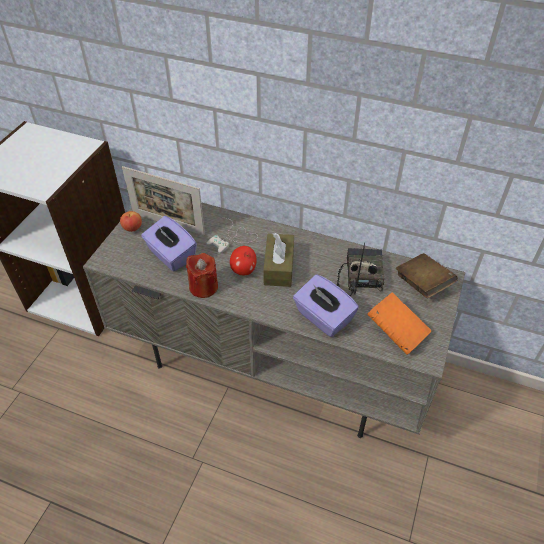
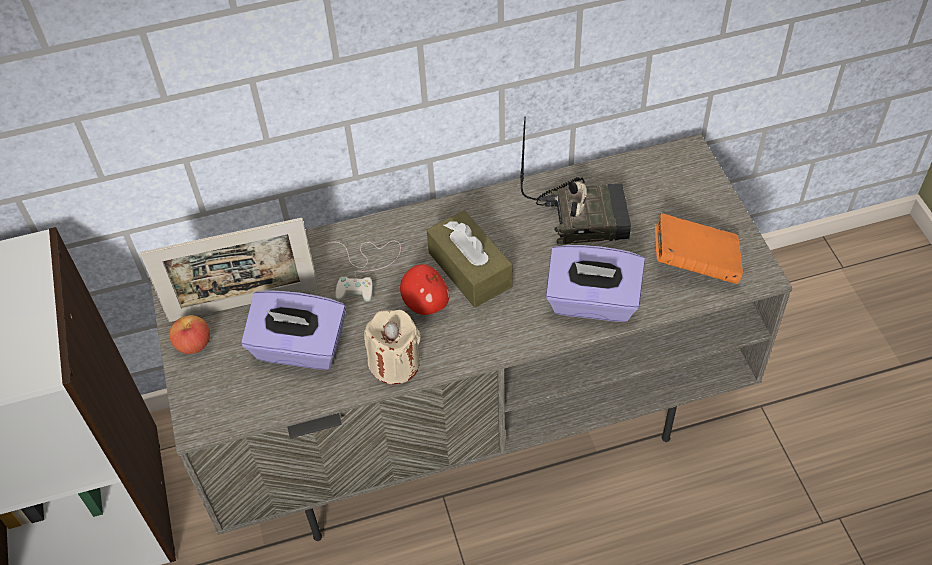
camera: 35 degrees left, 5 degrees up
(203, 287) = (395, 363): red candle -> beige candle
(359, 276) = (584, 217): radio -> radio turned 120 degrees clockwise
(422, 284) = (668, 180): brown book -> none

